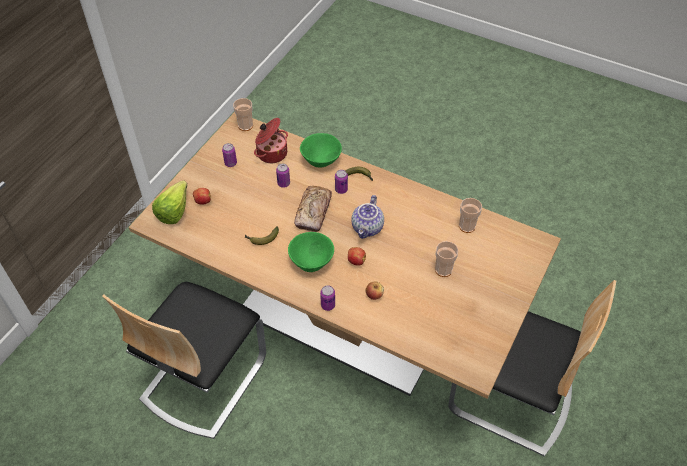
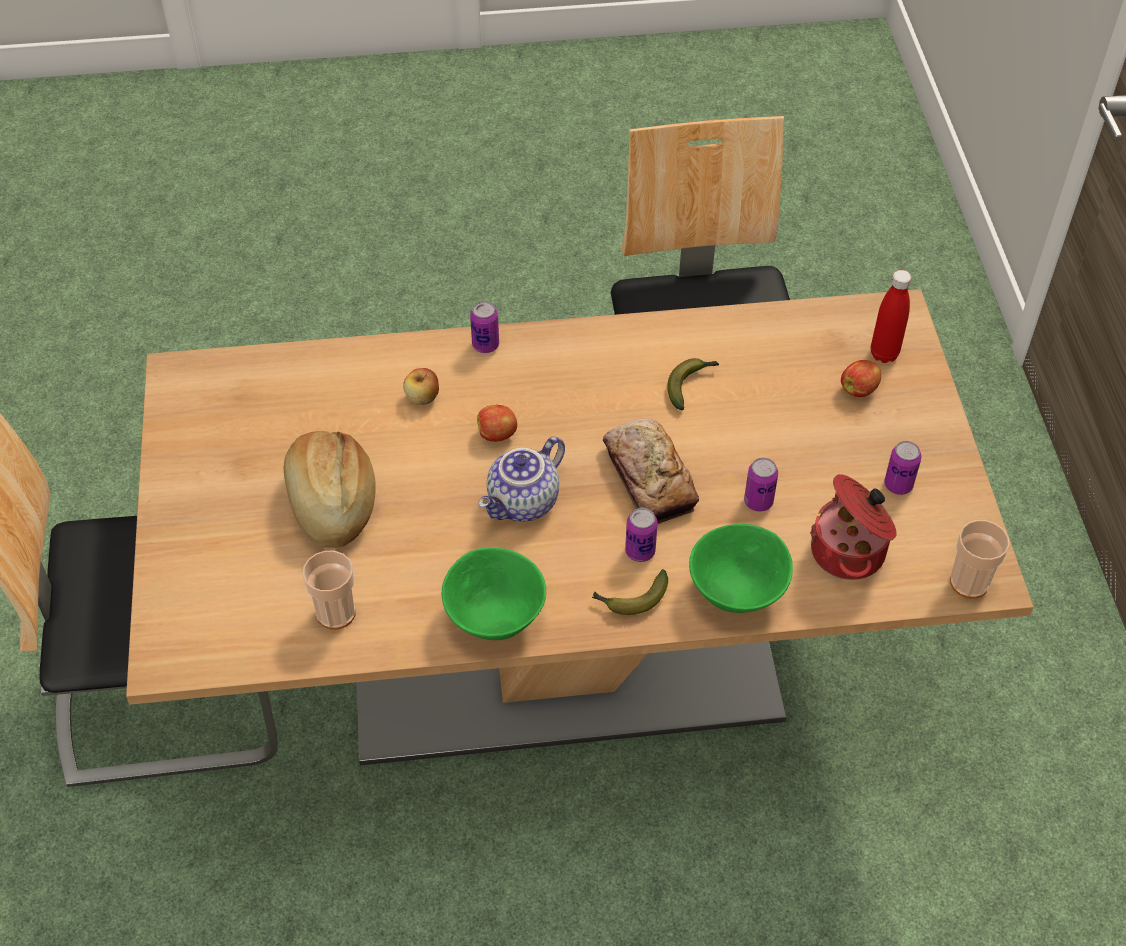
camera: 145 degrees right, 0 degrees up
(177, 209) = (884, 354): lettuce -> red bottle
(313, 262) = (569, 394): green bowl -> green bowl (492, 618)
(368, 228) = (524, 503): teapot -> teapot turned 120 degrees counterclockwise
(443, 270) = (330, 502): cup -> bread

